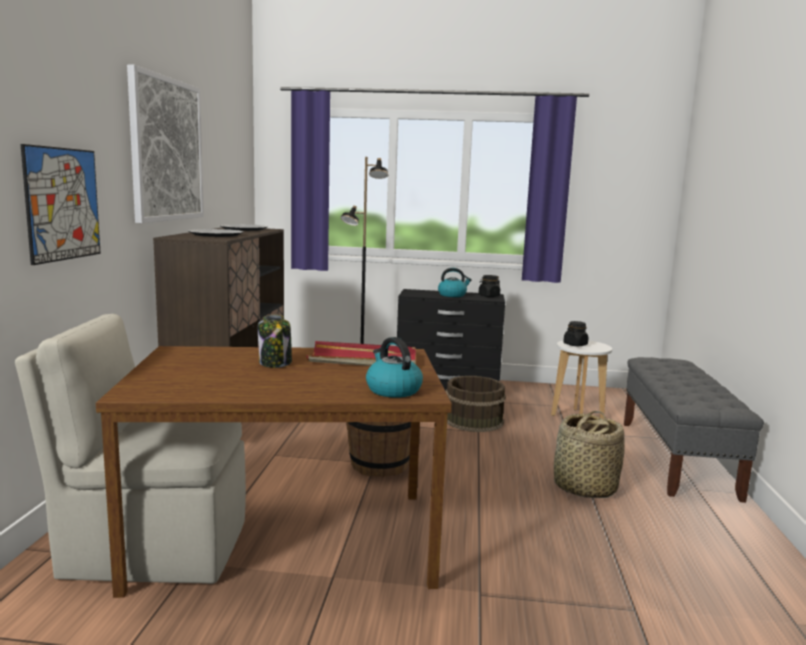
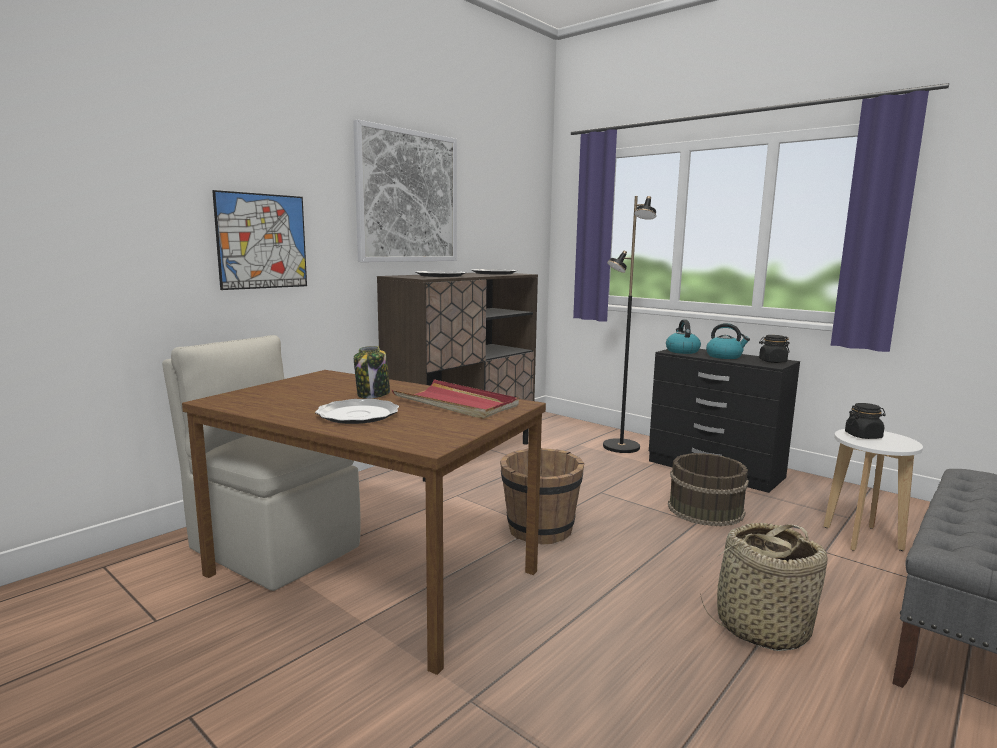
camera: 35 degrees right, 0 degrees up
(309, 382) = (358, 414): none -> plate
(392, 390) = (411, 434): kettle -> kettle (682, 351)

